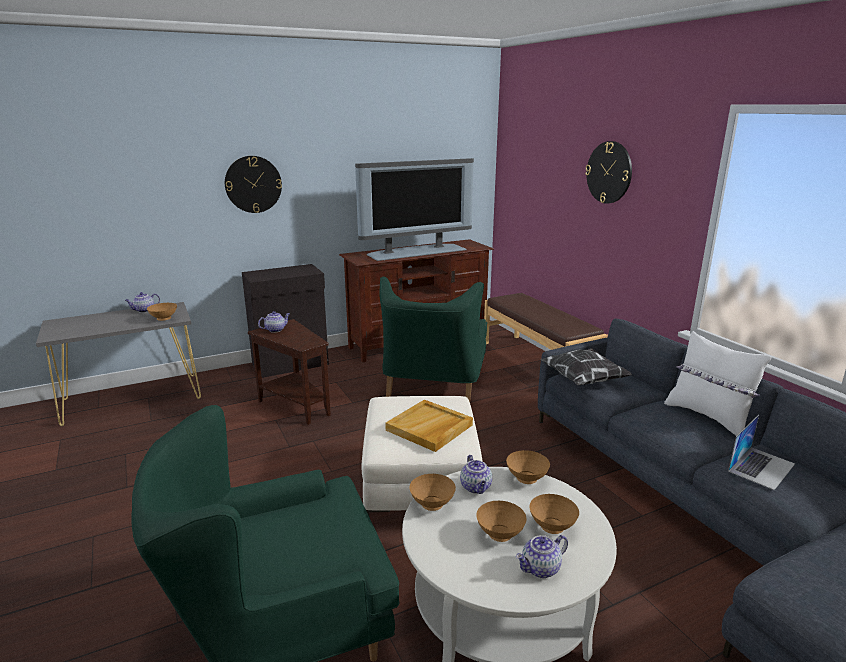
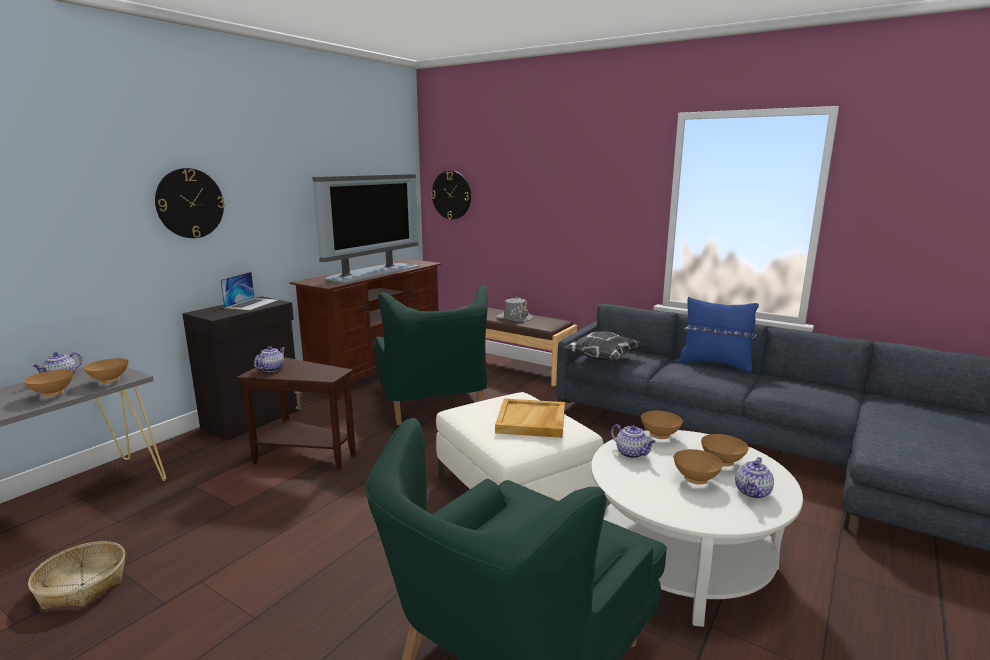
camera: 30 degrees left, 5 degrees down
(101, 458) = (82, 585): none -> basket
(431, 505) = (616, 477): brown bowl -> brown bowl (52, 394)
(546, 315) = (514, 317): none -> grey hat
(609, 172) = (562, 178): wall clock -> wall clock (451, 195)
(708, 416) = (715, 364): white pillow -> blue pillow
(761, 467) = (787, 386): laptop -> laptop (252, 304)

